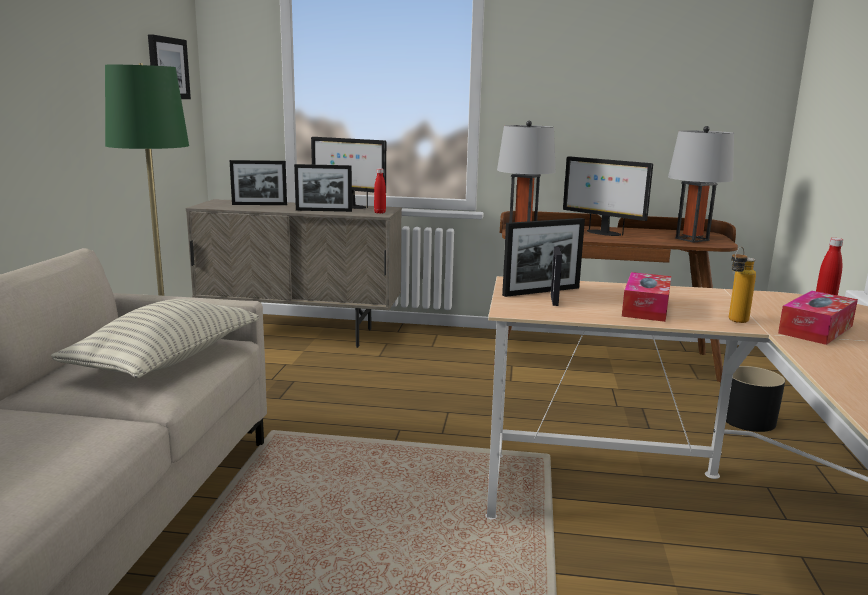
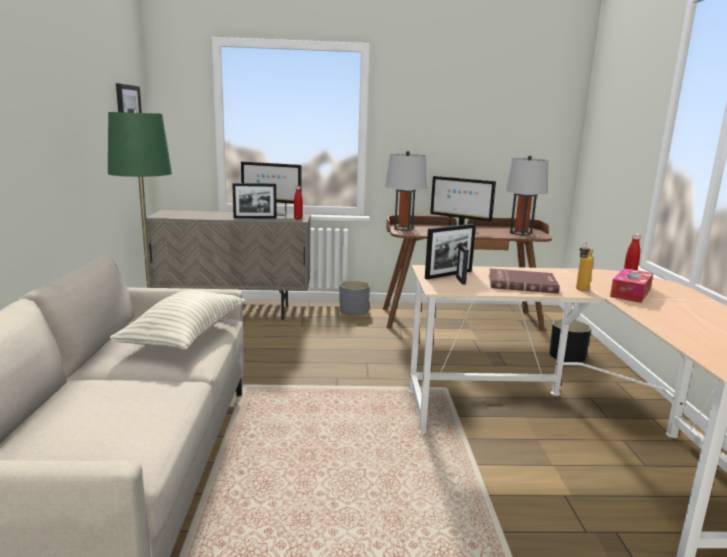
camera: 10 degrees left, 0 degrees up
(259, 204) = (201, 214): picture frame -> none
(457, 340) = (354, 310): none -> grey planter
(645, 308) = (521, 283): tissue box -> red book

